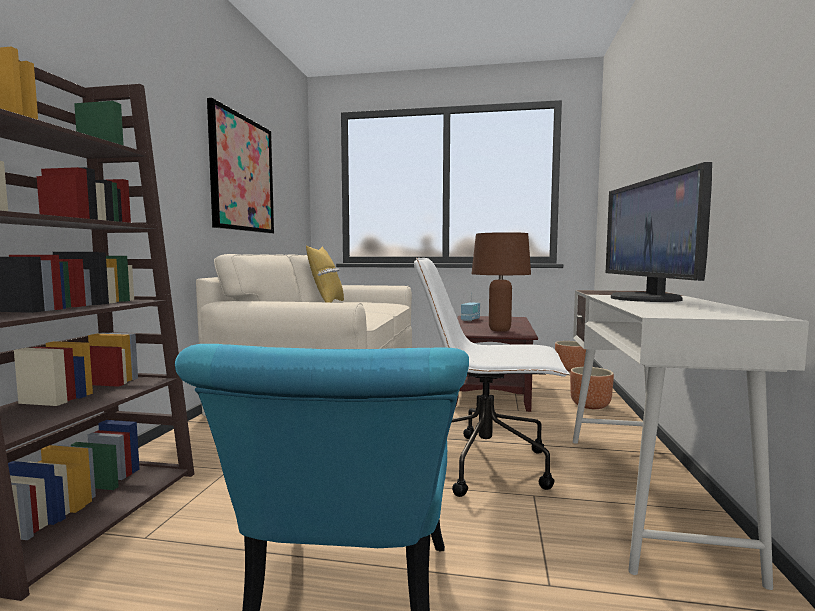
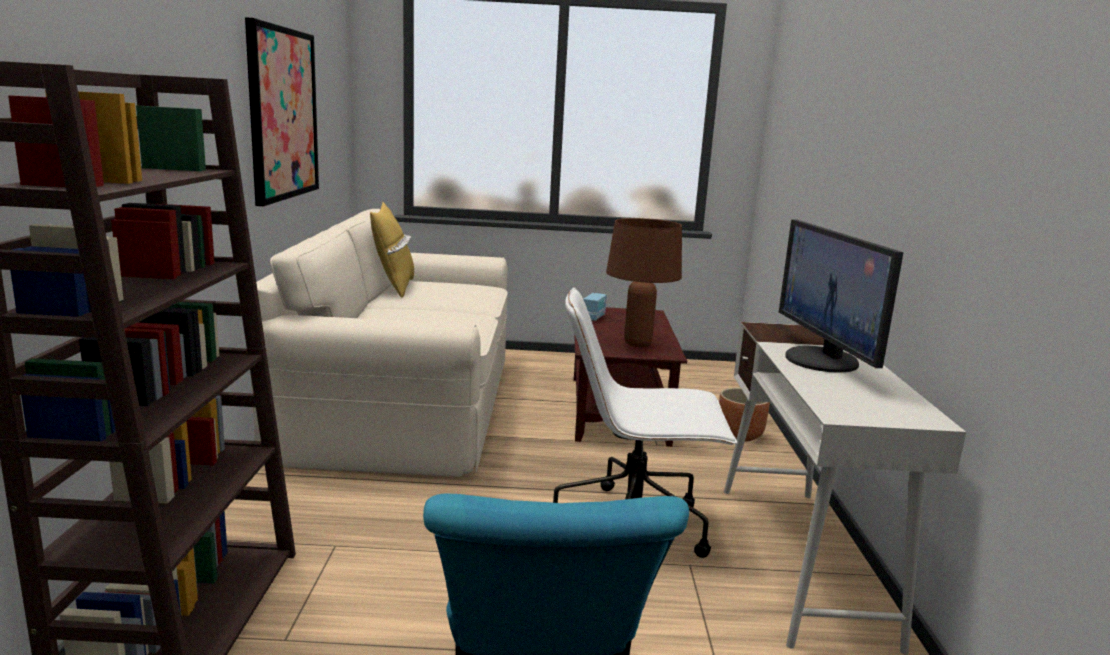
camera: 10 degrees left, 10 degrees up
(570, 369) = (712, 374): brown planter -> none

